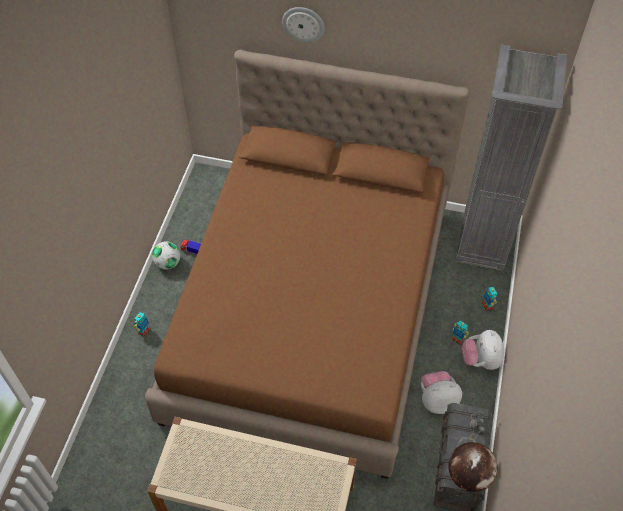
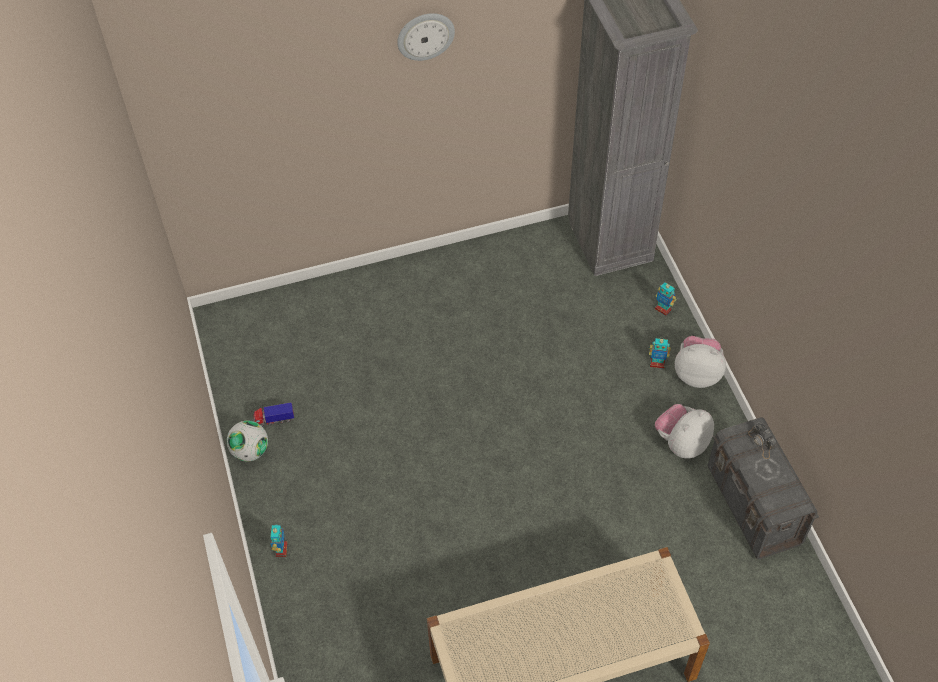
camera: 30 degrees left, 0 degrees up
(303, 24) = (324, 55): wall clock -> wall clock (425, 35)
(312, 310) = (470, 415): brown bed -> none
(469, 475) = (790, 498): globe -> none
(480, 360) = (697, 373): plush toy -> plush toy turned 135 degrees clockwise

